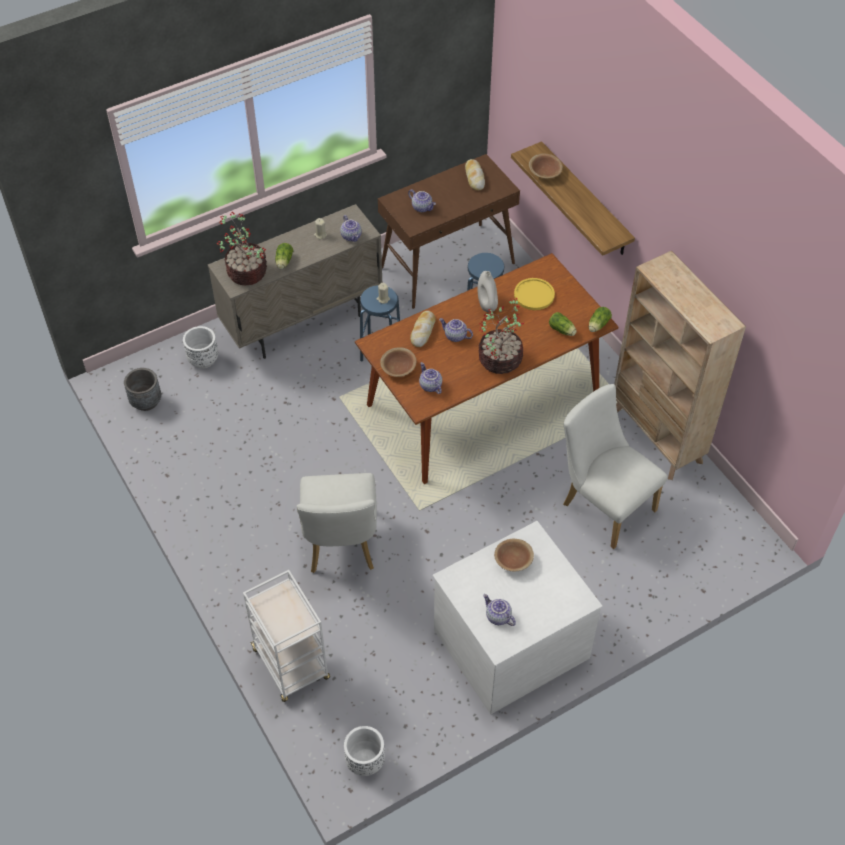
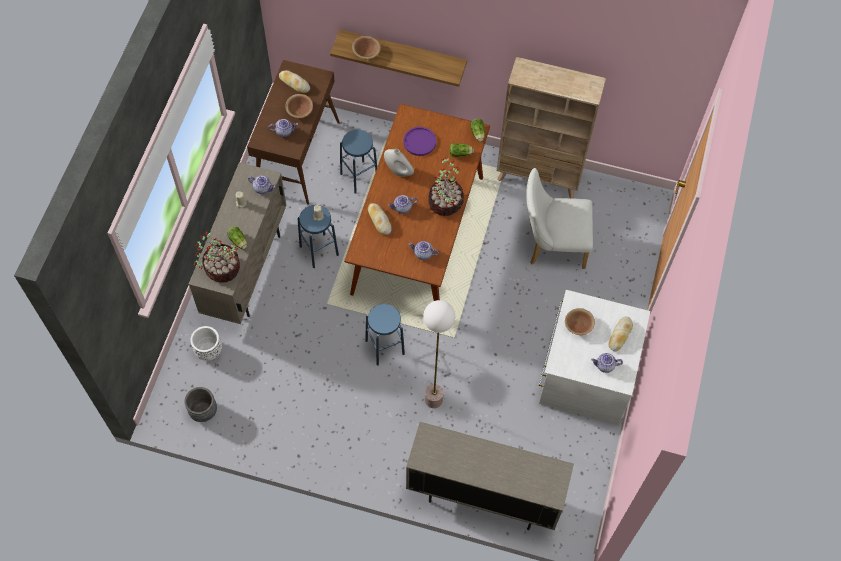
camera: 45 degrees left, 10 degrees up
(291, 665) = (483, 496): white cart -> beige cabinet
(341, 547) = (433, 400): white chair -> floor lamp
(348, 469) = (384, 347): none -> blue stool
(365, 761) = (582, 513): white planter -> none
(398, 368) = (391, 258): brown bowl -> brown bowl (299, 110)
(534, 295) = (419, 142): yellow plate -> purple plate
(545, 602) = (620, 335): none -> bread

